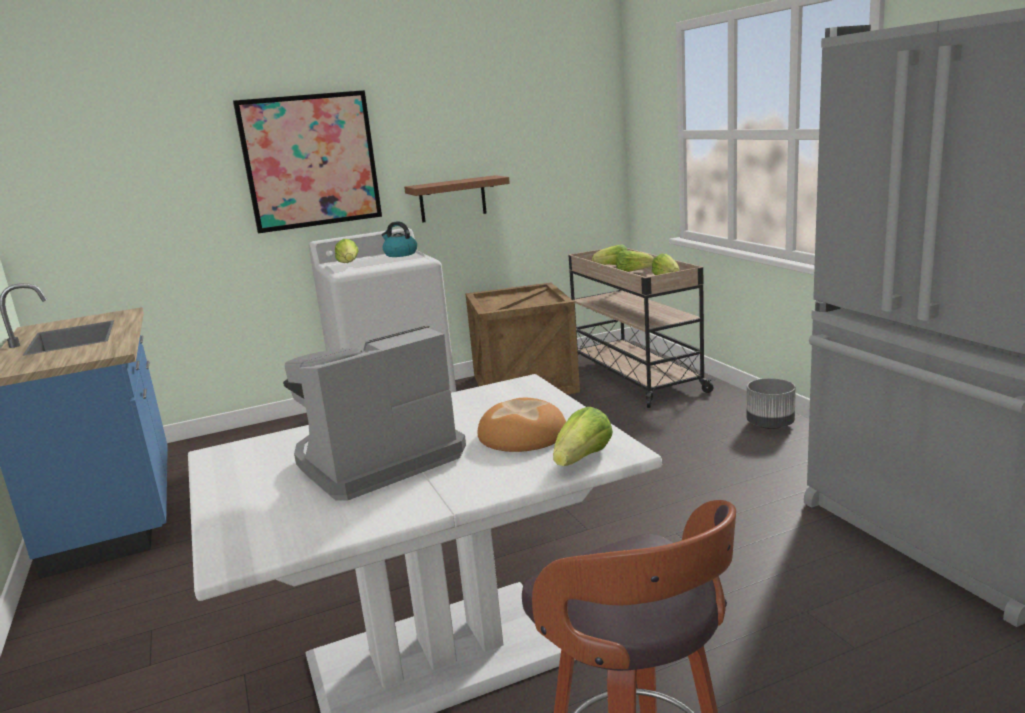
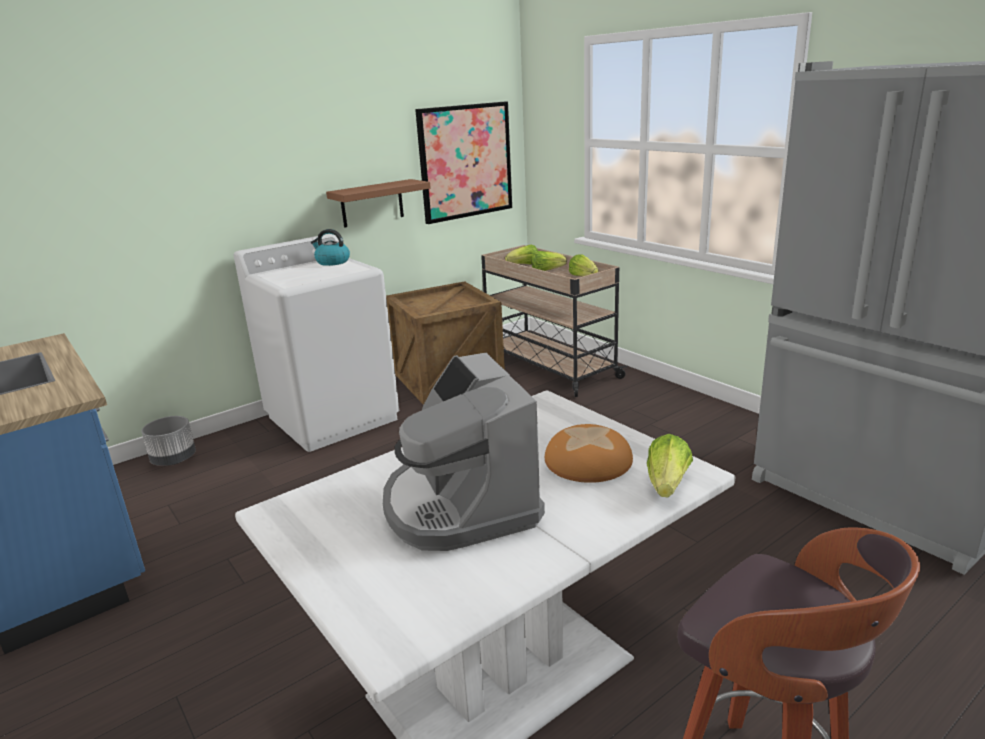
camera: 15 degrees left, 5 degrees up
(310, 161) = (231, 166): picture -> picture (465, 161)
(349, 264) = (285, 275): lettuce -> none
(375, 460) = (460, 504): coffee machine -> coffee machine turned 60 degrees counterclockwise
(770, 425) = (688, 406): grey planter -> grey planter (174, 460)

